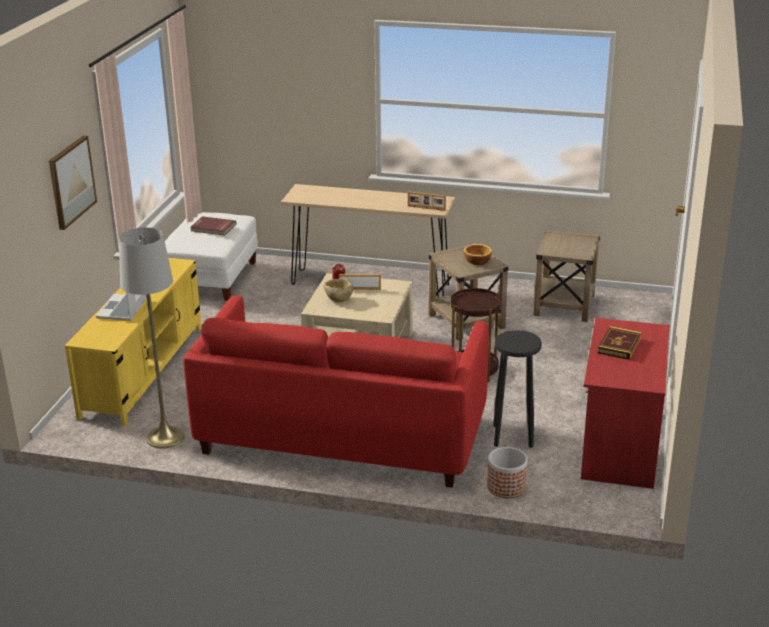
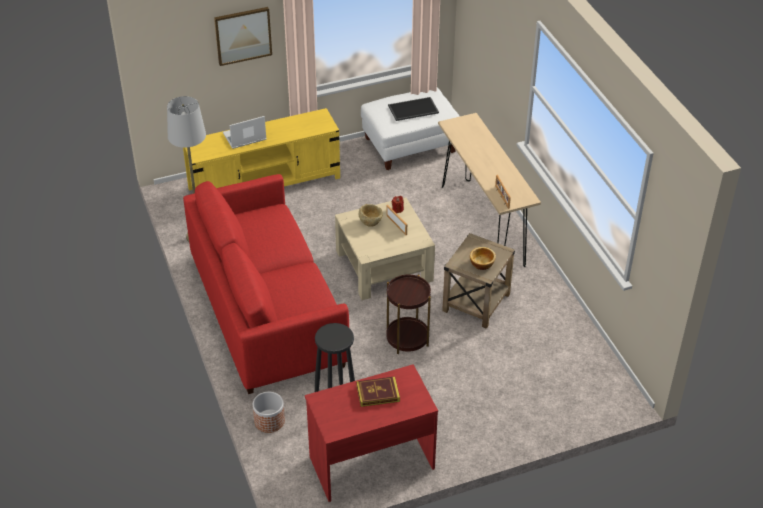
camera: 55 degrees right, 15 degrees up
(213, 228) = (413, 110): red book -> tray
(564, 306) = (558, 347): beige side table -> none

